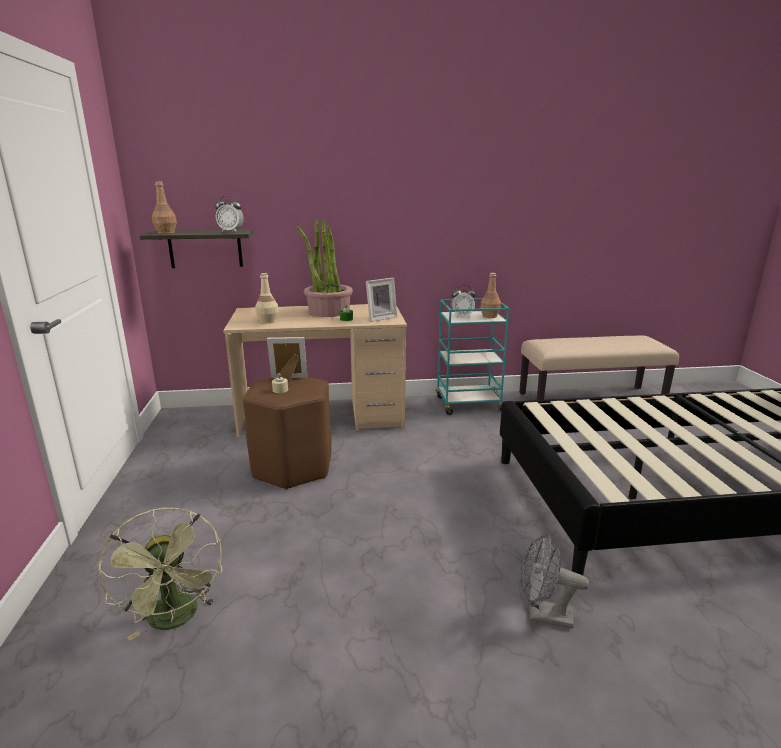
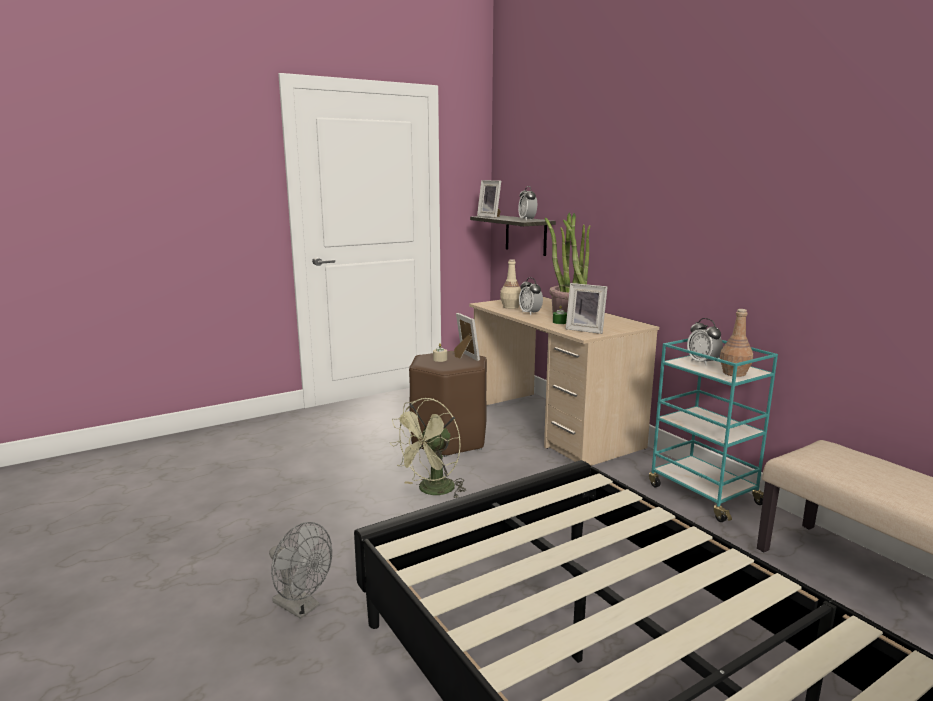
camera: 65 degrees right, 5 degrees down
(166, 233) = (491, 216): brown bottle -> picture frame
(176, 620) = (249, 457): green fan -> green fan (432, 491)
(302, 320) = (530, 313): none -> alarm clock
(543, 615) = (301, 607): grey fan -> grey fan turned 135 degrees clockwise

